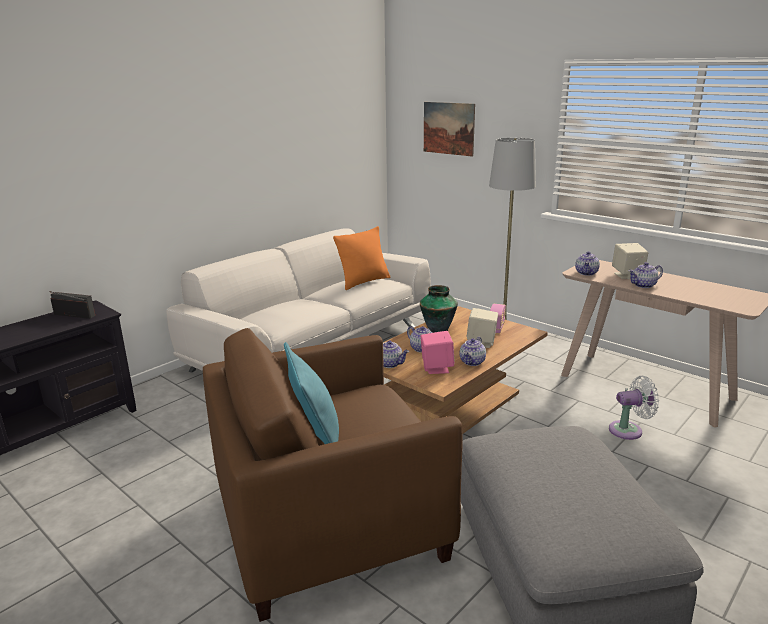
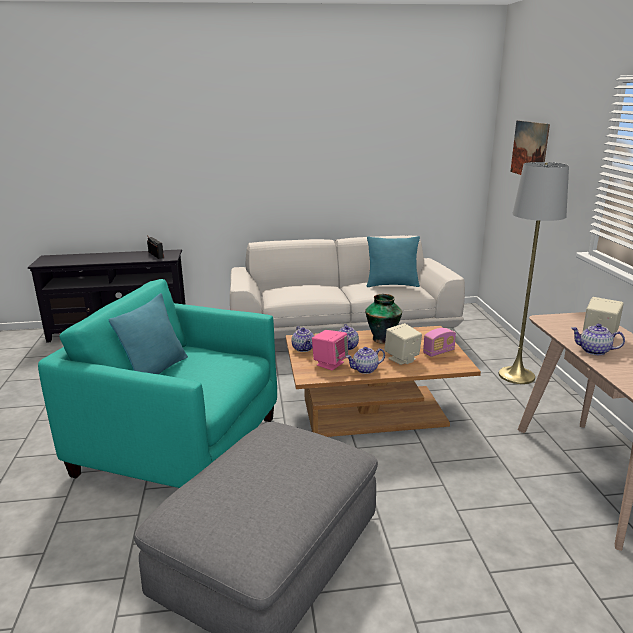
camera: 40 degrees right, 0 degrees up
(330, 522) = (179, 446): brown armchair -> turquoise armchair
(363, 282) = (392, 284): orange pillow -> turquoise pillow
(586, 273) = (555, 323): teapot -> none
(629, 430) = (506, 503): white fan -> none

